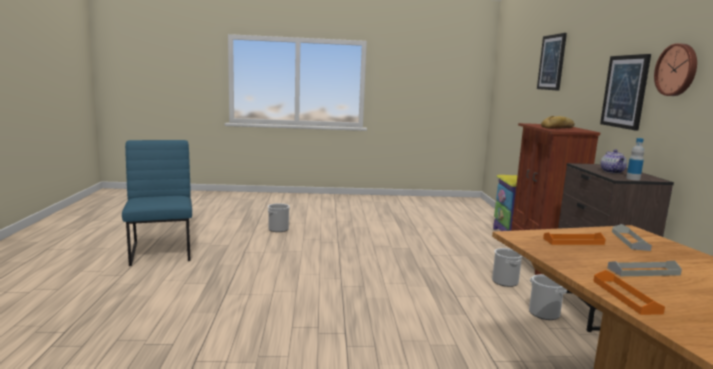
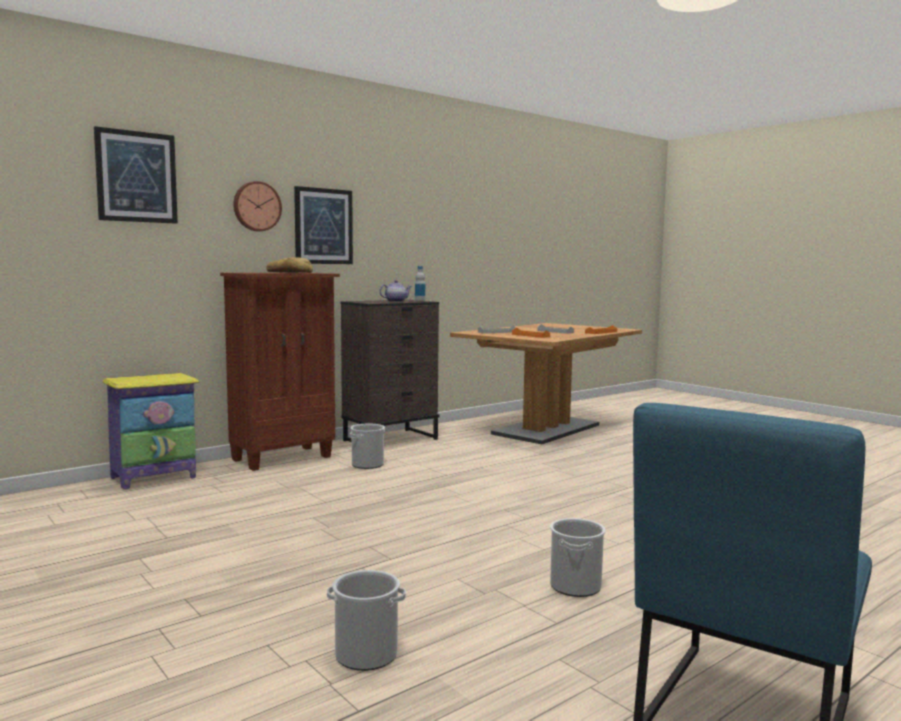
camera: 125 degrees left, 5 degrees down
(544, 313) = (425, 449): bucket -> bucket (575, 586)
(677, 70) = (383, 208): wall clock -> wall clock (256, 206)

